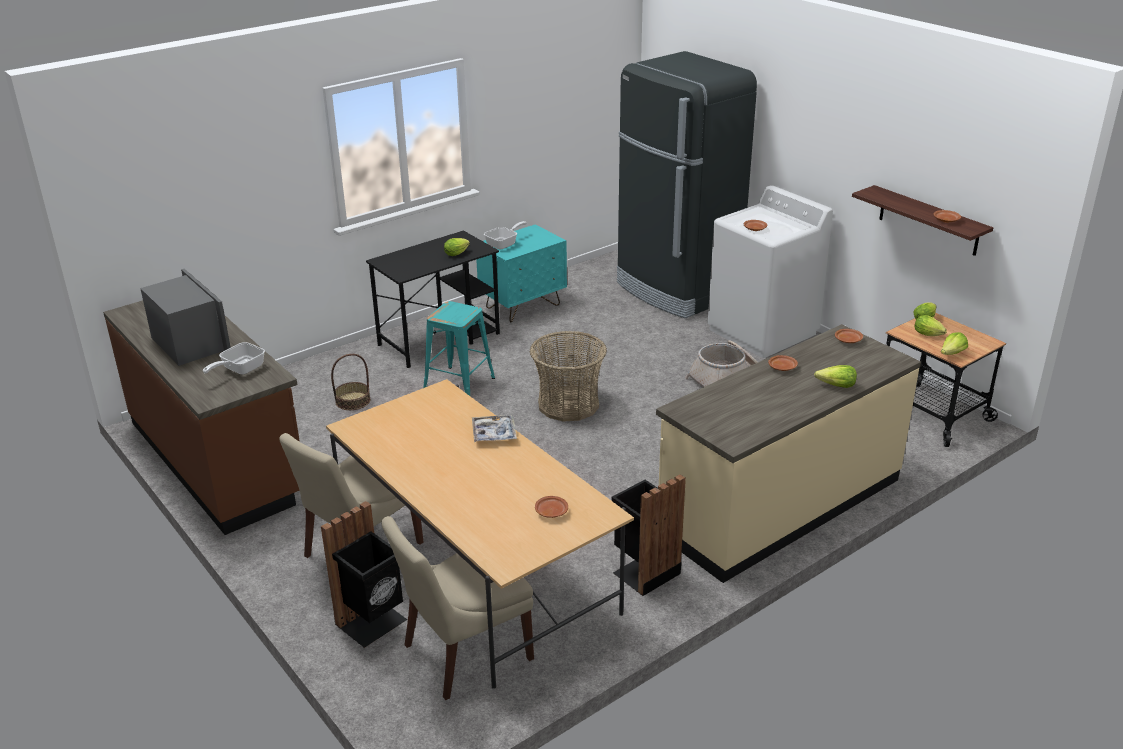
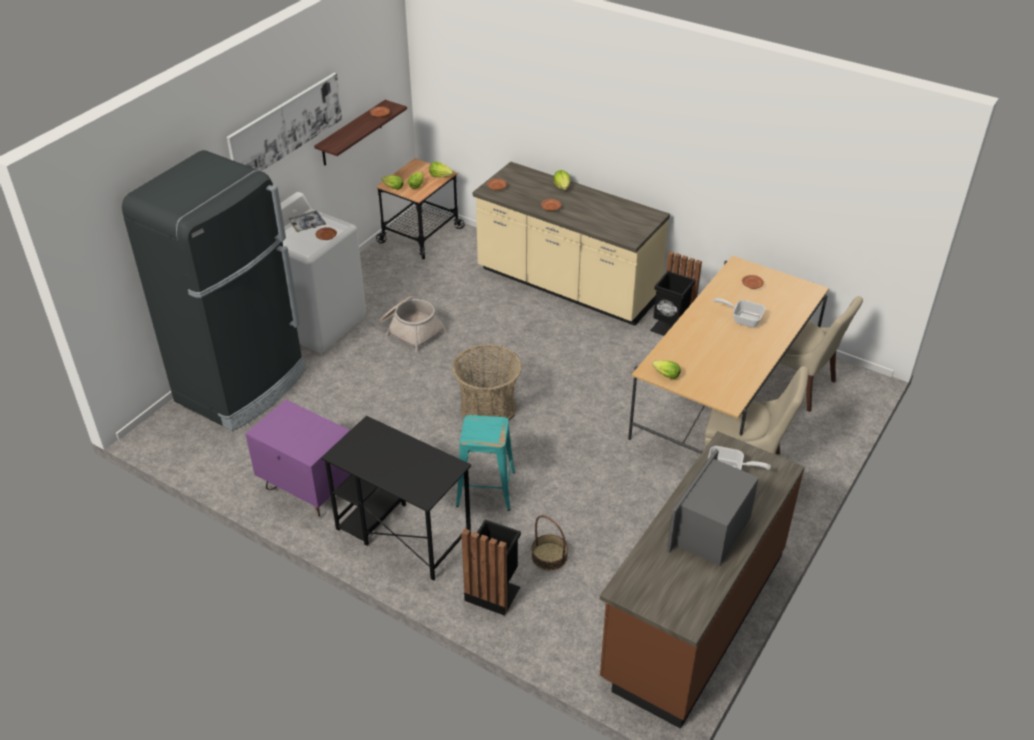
camera: 110 degrees left, 10 degrees up
(373, 623) = (803, 433): black trash can -> black trash can (493, 591)
(457, 253) = (386, 442): lettuce -> lettuce (664, 375)
(494, 433) = (688, 329): tray -> tray (307, 225)
(504, 244) = (308, 442): frying pan -> frying pan (743, 319)
(523, 306) = (307, 489): turquoise nightstand -> purple nightstand
(848, 133) = (286, 127): none -> picture

